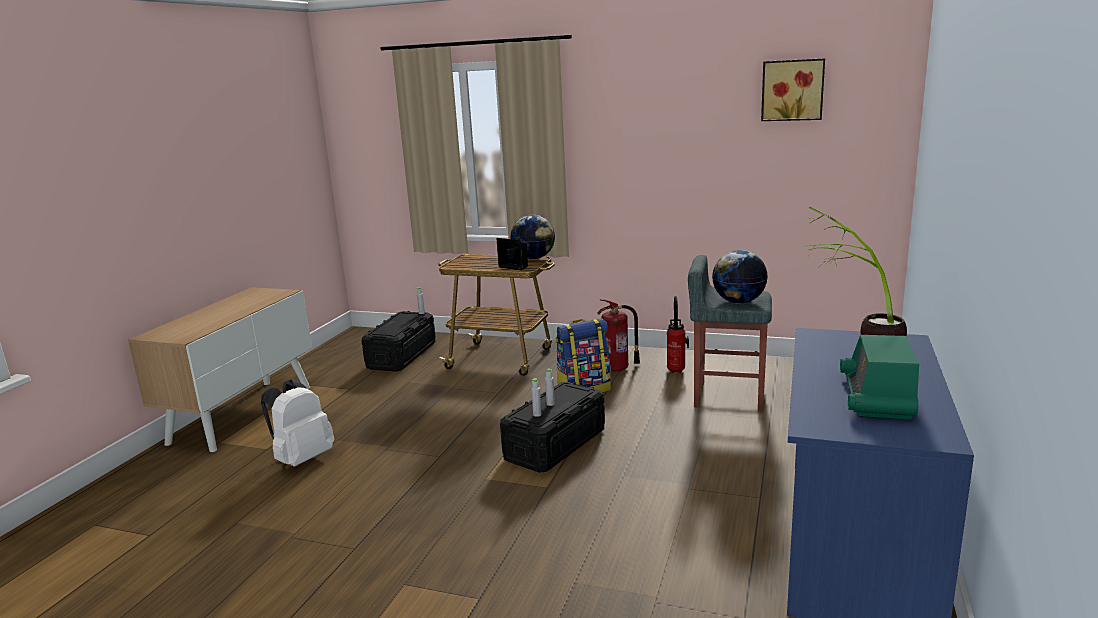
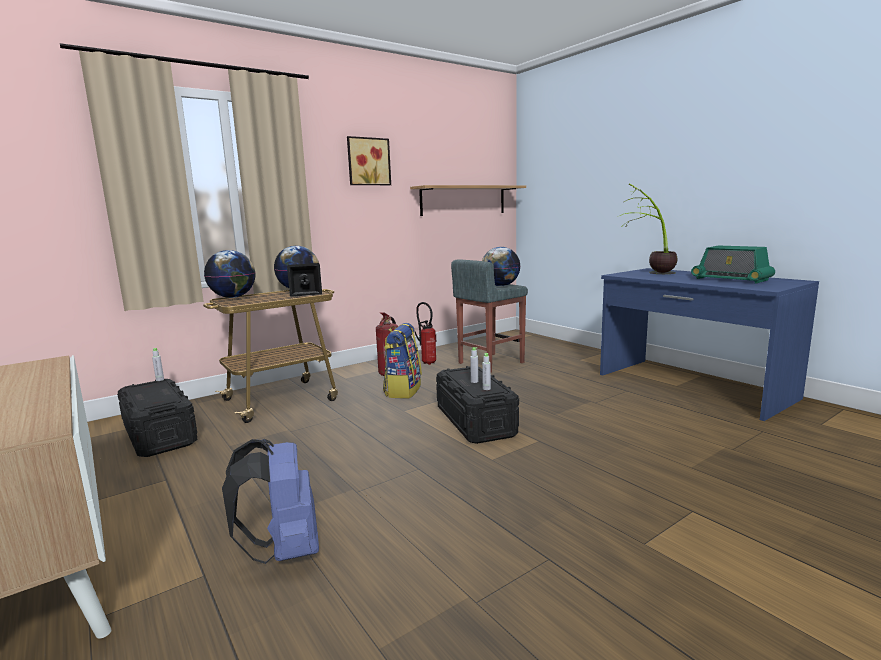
camera: 55 degrees left, 5 degrees down
(302, 459) = (284, 551): white backpack -> blue backpack
(475, 256) = (233, 297): none -> globe
(792, 90) = (456, 147): picture -> picture (368, 162)
(799, 164) = (463, 200): none -> shelf

